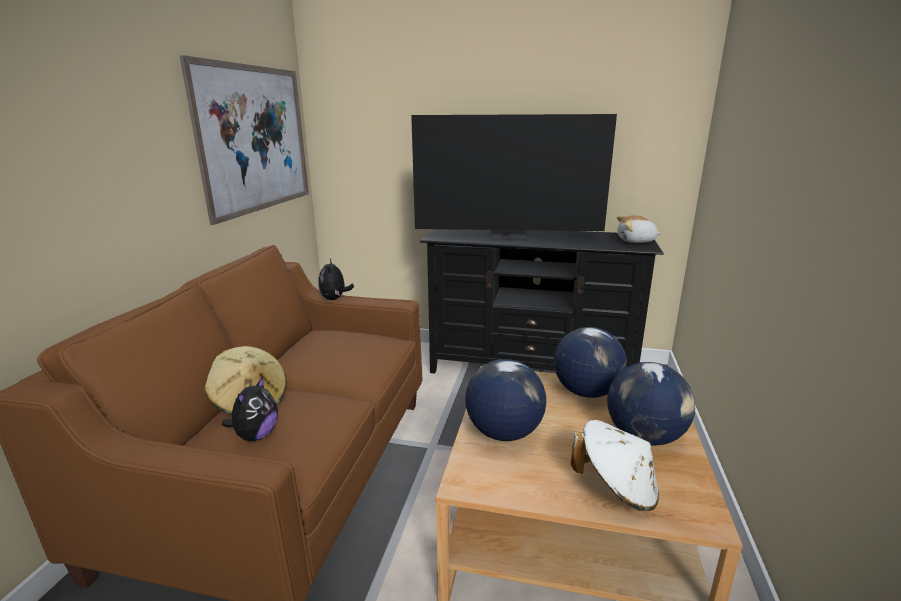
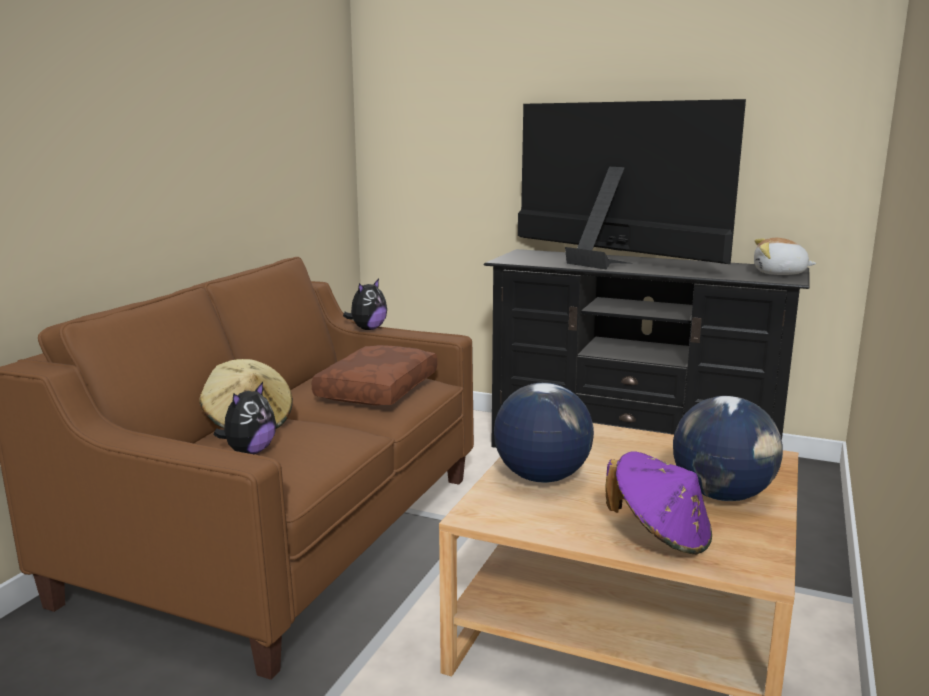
camera: 10 degrees right, 5 degrees down
(256, 139) = (290, 131): picture -> none
(335, 298) = (368, 329): plush toy -> plush toy turned 150 degrees counterclockwise
(350, 353) = (376, 389): none -> brown pillow
(508, 236) = (604, 262): television -> television turned 150 degrees counterclockwise
(586, 392) = (666, 449): globe -> none
(616, 487) = (660, 535): white hat -> purple hat

